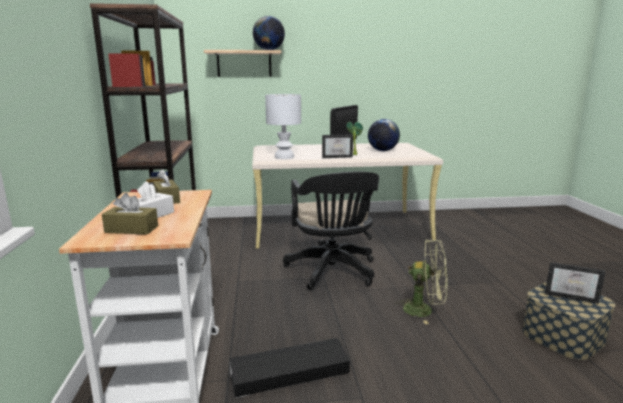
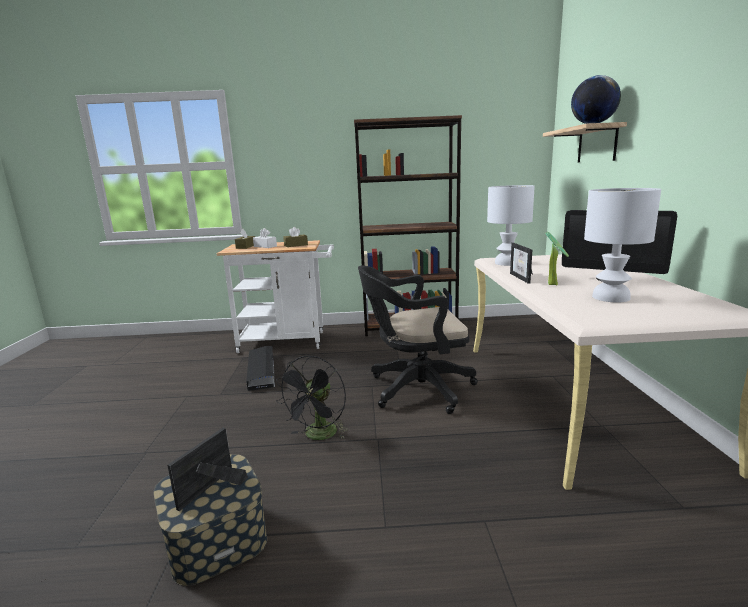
camera: 95 degrees right, 0 degrees up
(383, 151) = (610, 297): globe -> white table lamp
(424, 310) = (318, 436): green fan -> black fan

